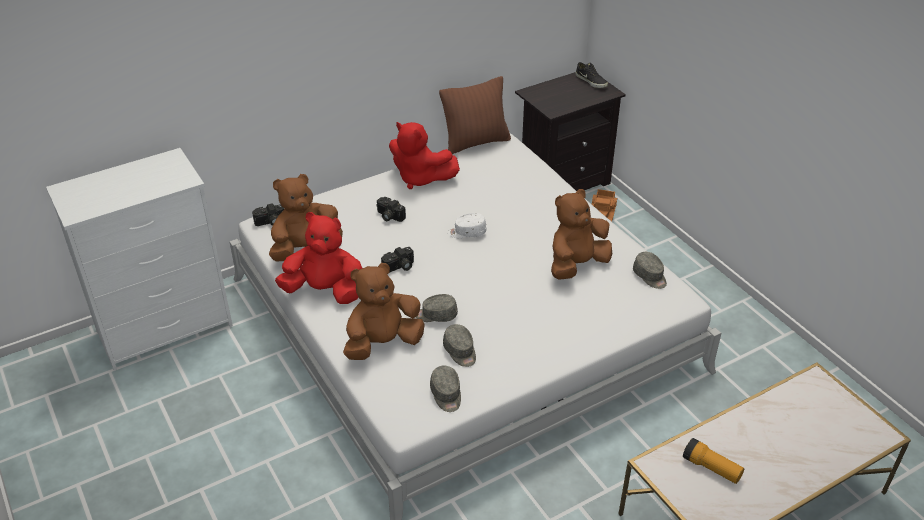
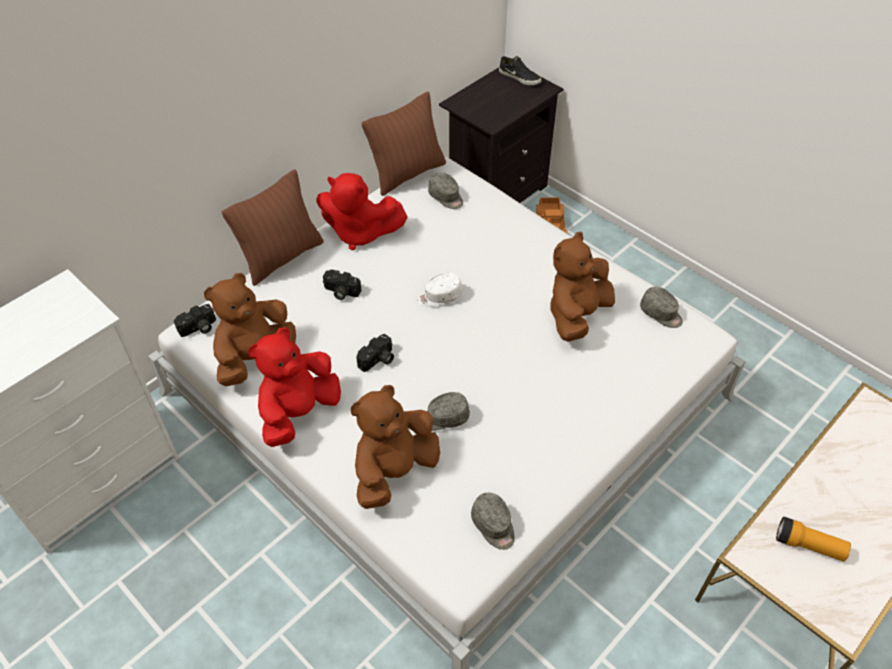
camera: 15 degrees left, 10 degrees up
(324, 291) = (298, 412): red plush toy -> red plush toy turned 45 degrees counterclockwise
(352, 185) = (281, 257): none -> brown pillow
(460, 352) = (489, 462): grey cap -> grey cap (446, 197)

